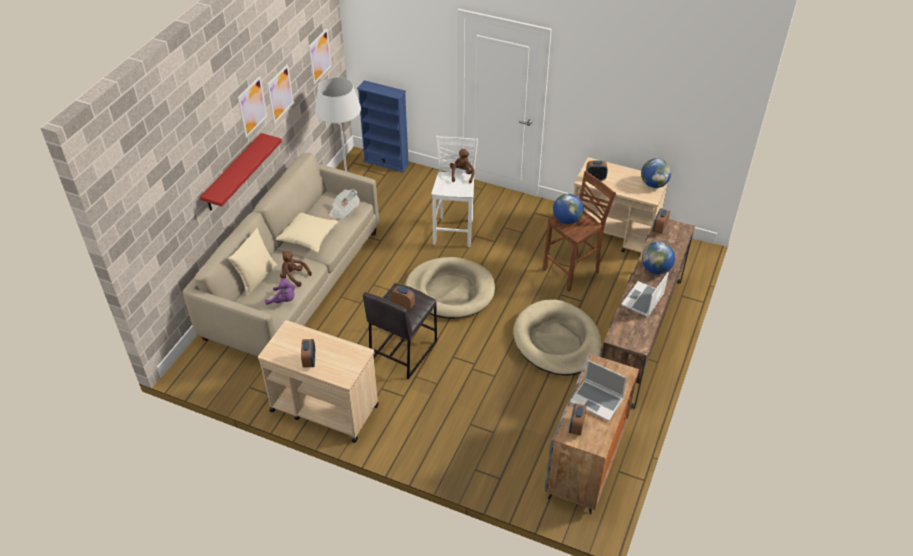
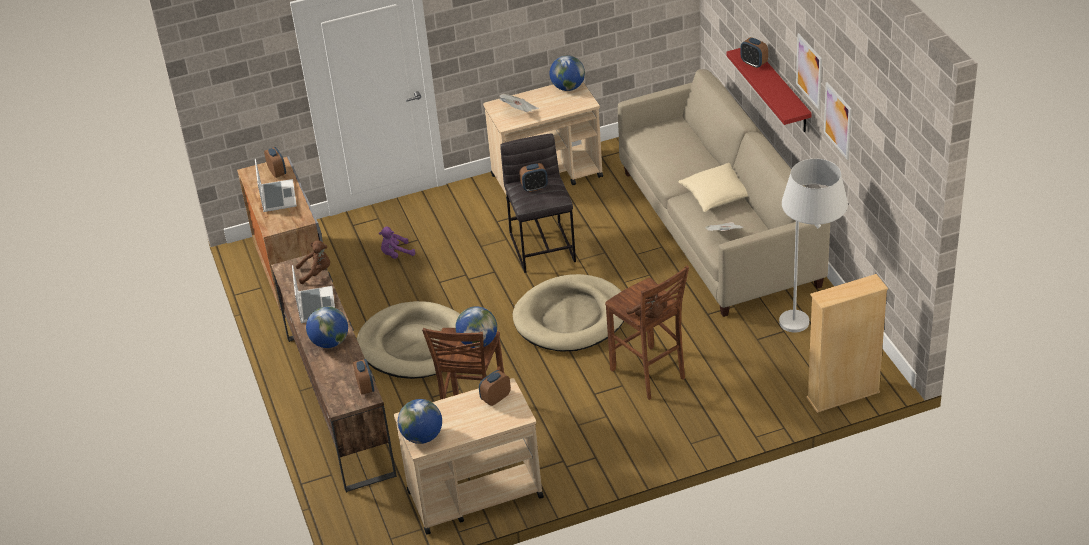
camera: 140 degrees right, 5 degrees down
(256, 278) = (699, 144): beige pillow -> none
(278, 353) = (568, 87): none -> globe
(283, 300) = (649, 145): purple plush toy -> purple plush toy (396, 254)
(294, 277) = (673, 165): brown plush toy -> brown plush toy (316, 272)
(309, 361) = (537, 97): alarm clock -> alarm clock (754, 63)
(319, 56) = (890, 183): picture -> none
(338, 358) = (519, 111): none -> newspaper
(386, 162) = (843, 395): blue bookcase -> beige bookcase
(454, 231) = (649, 375): white stool -> brown stool
(597, 400) = (277, 196): laptop -> laptop turned 90 degrees clockwise

